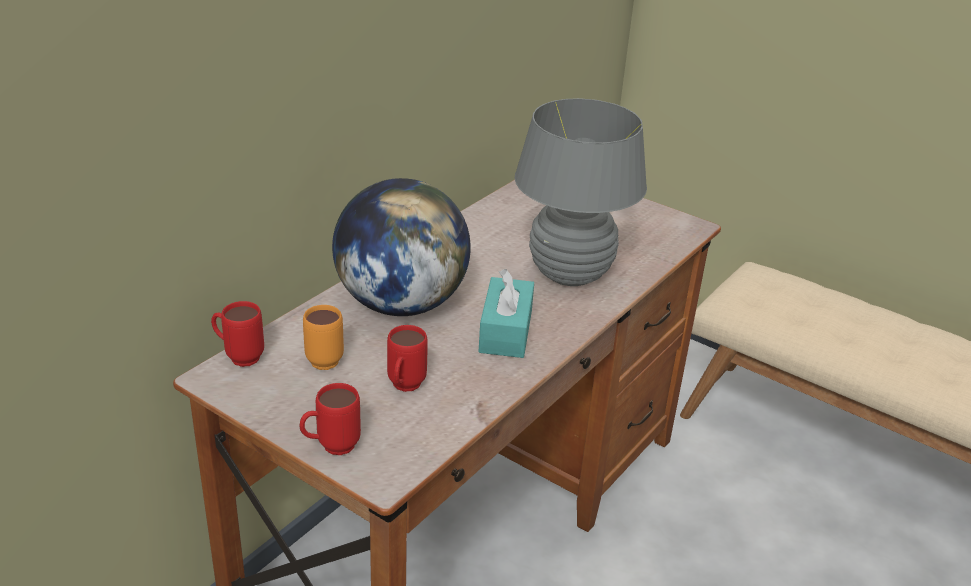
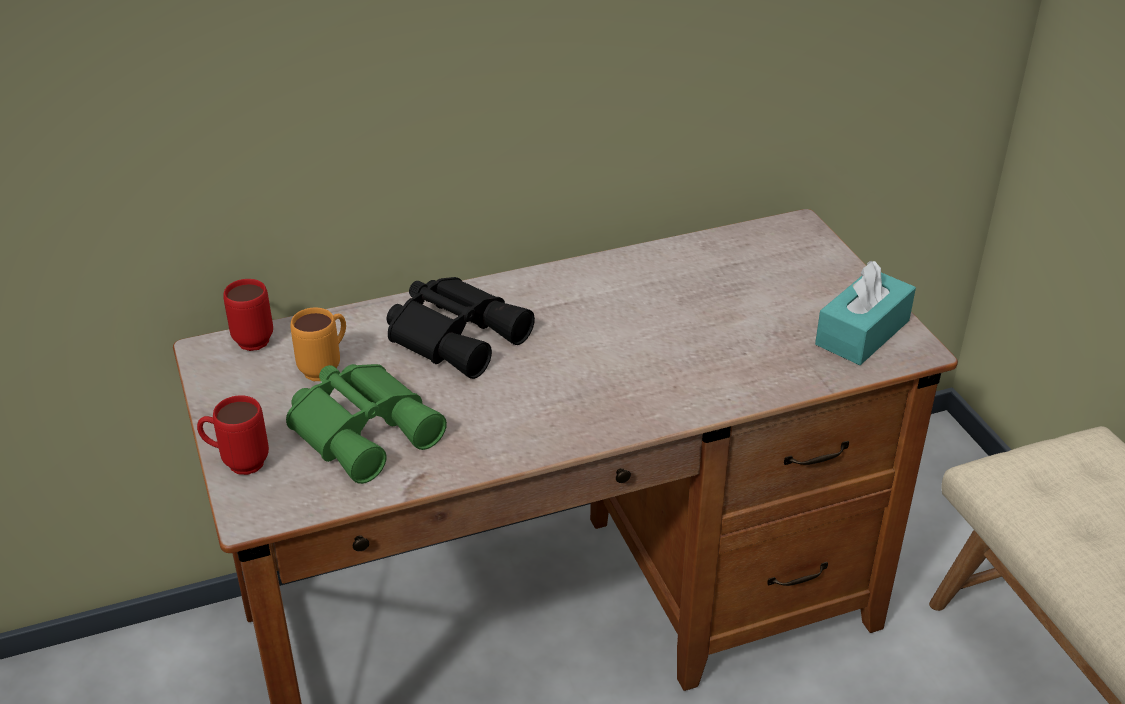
camera: 35 degrees right, 5 degrees up
(401, 304) = (457, 334): globe -> black binoculars
(404, 388) = (365, 429): red mug -> green binoculars
(505, 331) = (534, 404): turquoise tissue box -> turquoise tissue box (862, 333)
(570, 274) = (683, 361): grey table lamp -> none

